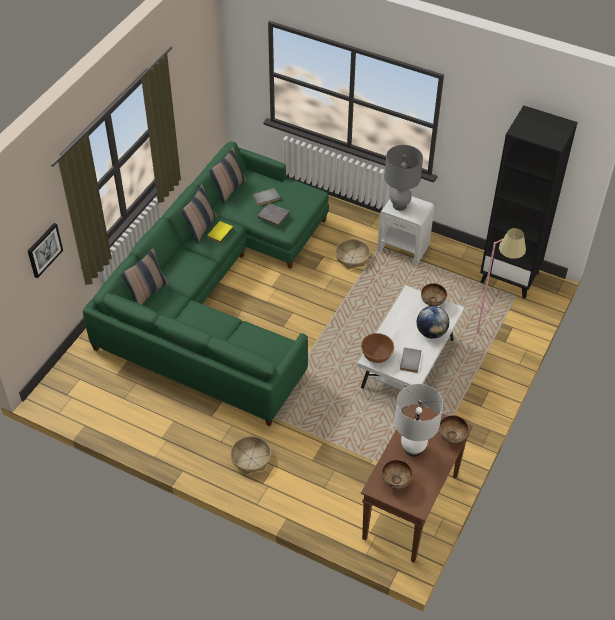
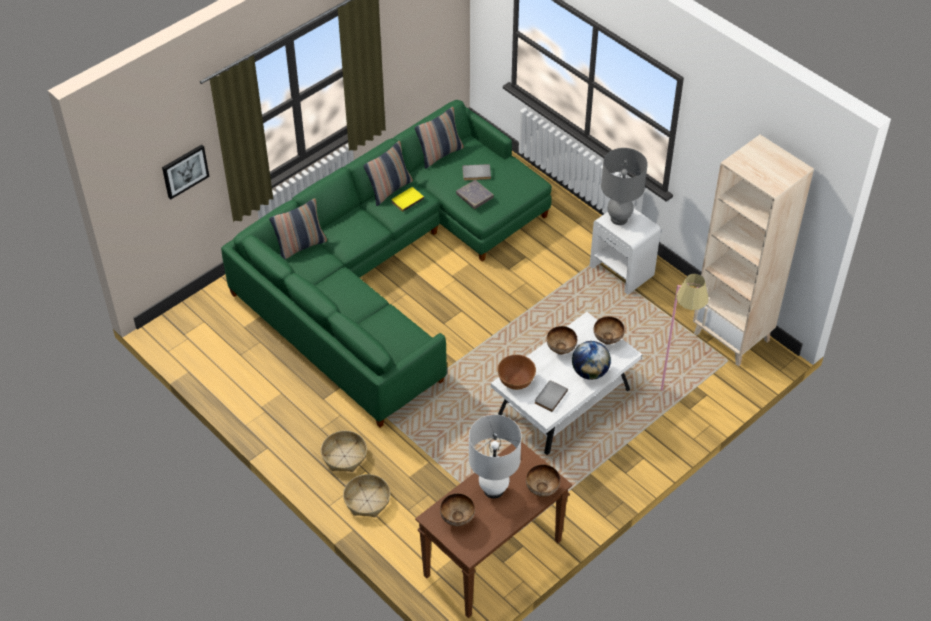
camera: 20 degrees right, 0 degrees up
(352, 257) = (557, 267): basket -> basket (367, 500)
(400, 320) = (561, 349): none -> bowl
(510, 277) = (732, 337): black bookcase -> beige bookcase

